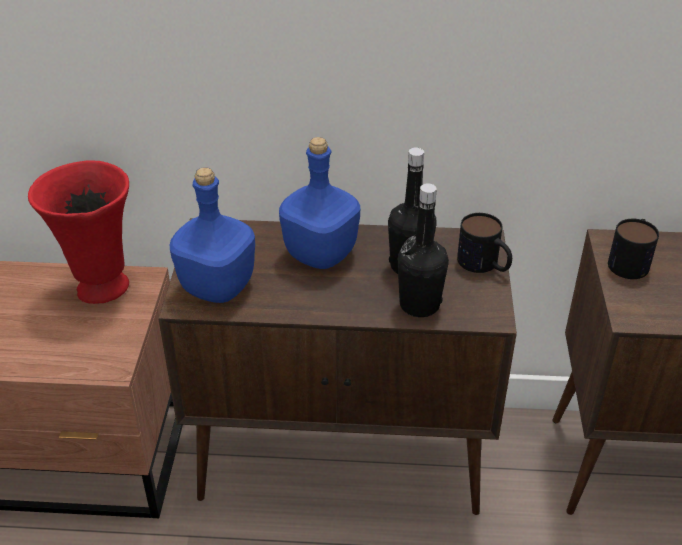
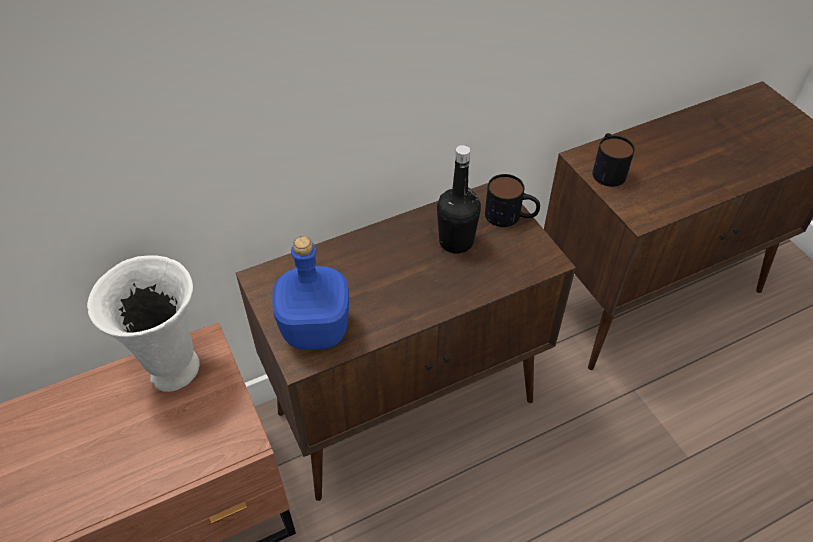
camera: 30 degrees left, 10 degrees up
(100, 289) = (172, 371): red vase -> white vase
(319, 253) = (376, 261): blue bottle -> none
(419, 305) = (490, 274): black bottle -> none

